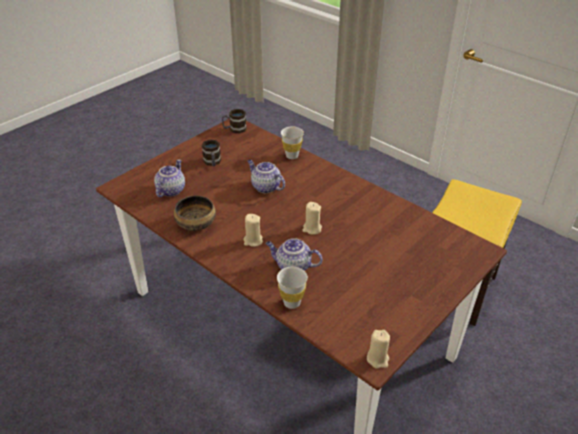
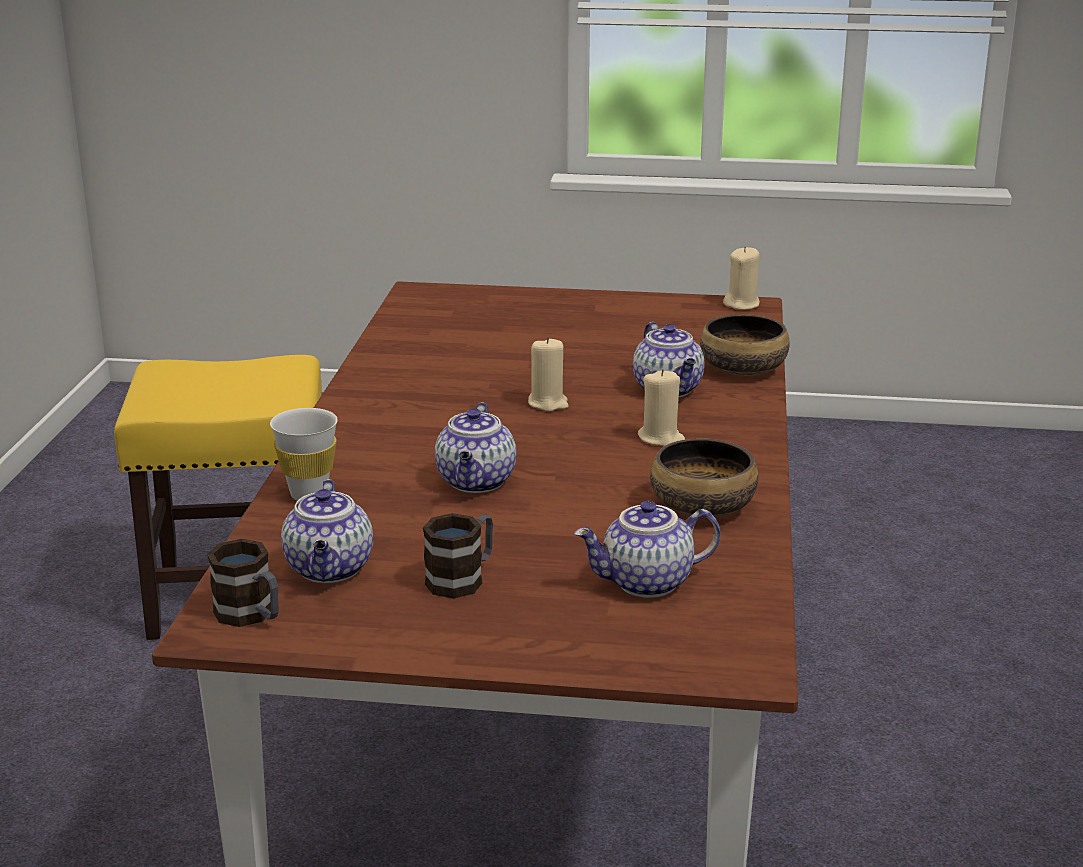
camera: 125 degrees left, 15 degrees down
(243, 146) = (330, 570): none -> teapot
(292, 303) = (743, 369): white cup -> bowl

